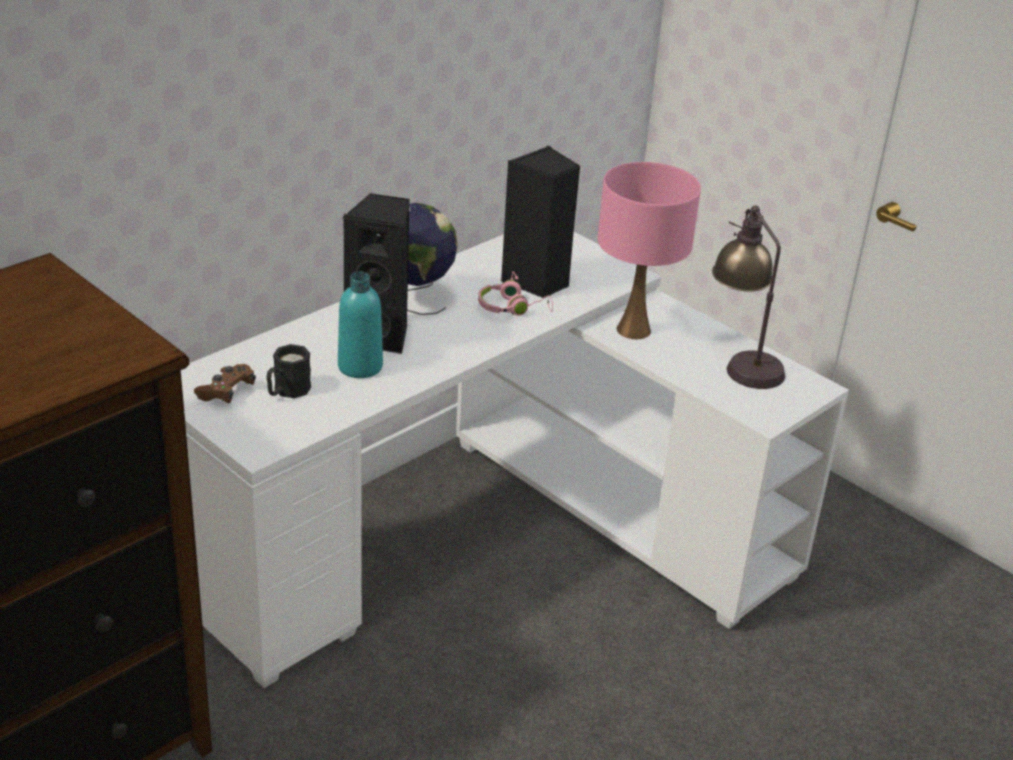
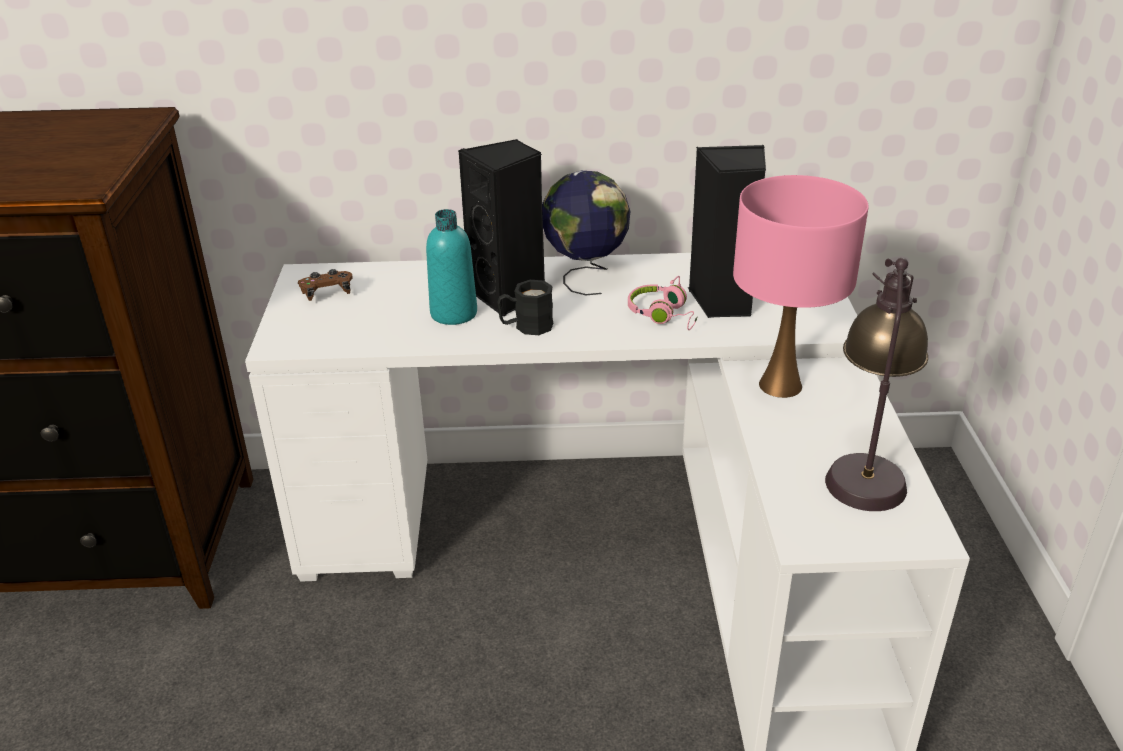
camera: 45 degrees right, 0 degrees up
(287, 391) = (369, 310): black mug -> black mug (526, 326)

